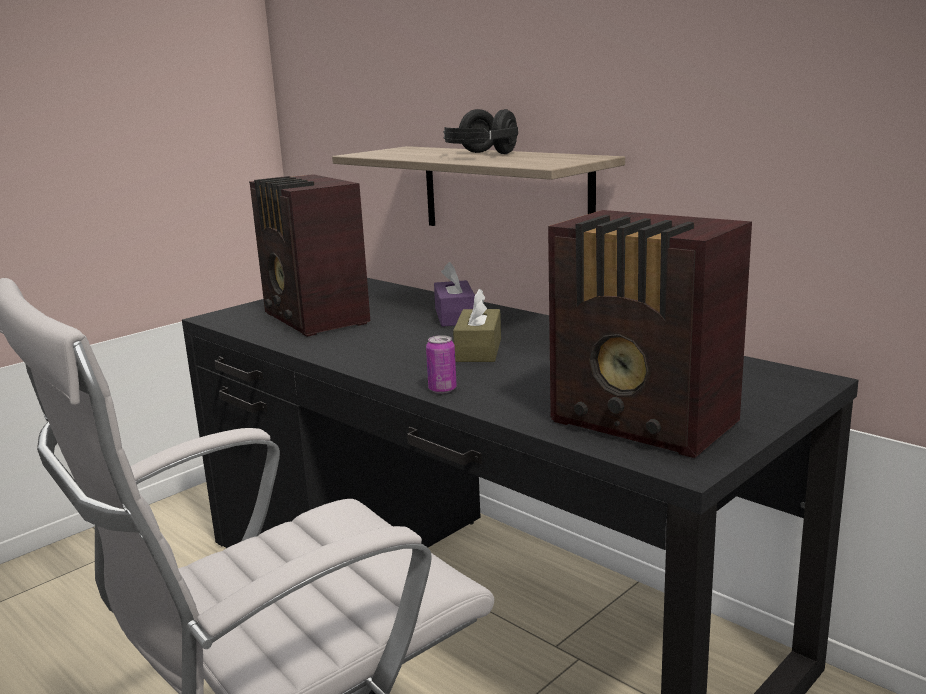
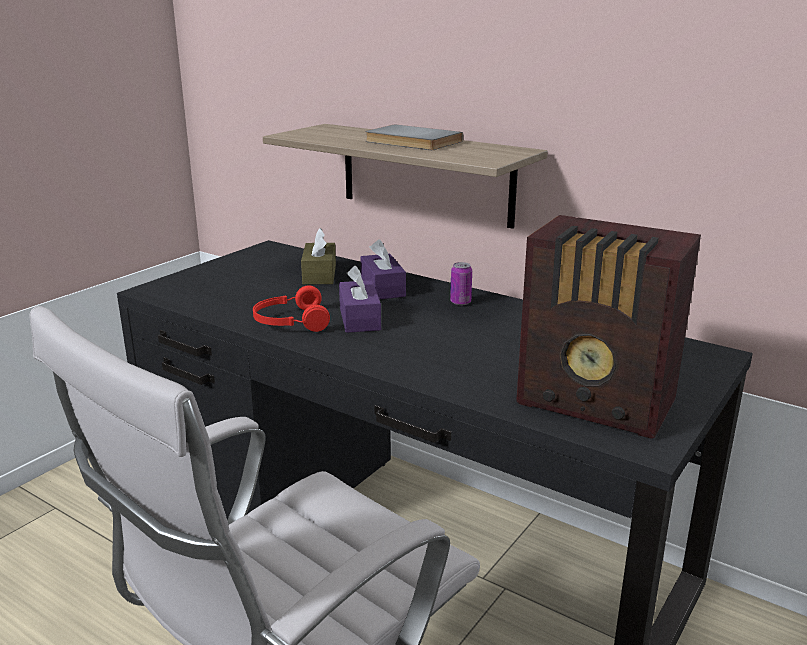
camera: 10 degrees left, 5 degrees up
(315, 319) = (251, 292): radio -> none
(342, 345) = (290, 322): none -> red headphones
(416, 343) = (359, 318): none -> purple tissue box
(442, 389) = (405, 371): can -> can (460, 302)
(478, 350) = (420, 326): brown tissue box -> brown tissue box (319, 274)
(480, 155) = (411, 142): black headphones -> grey book

